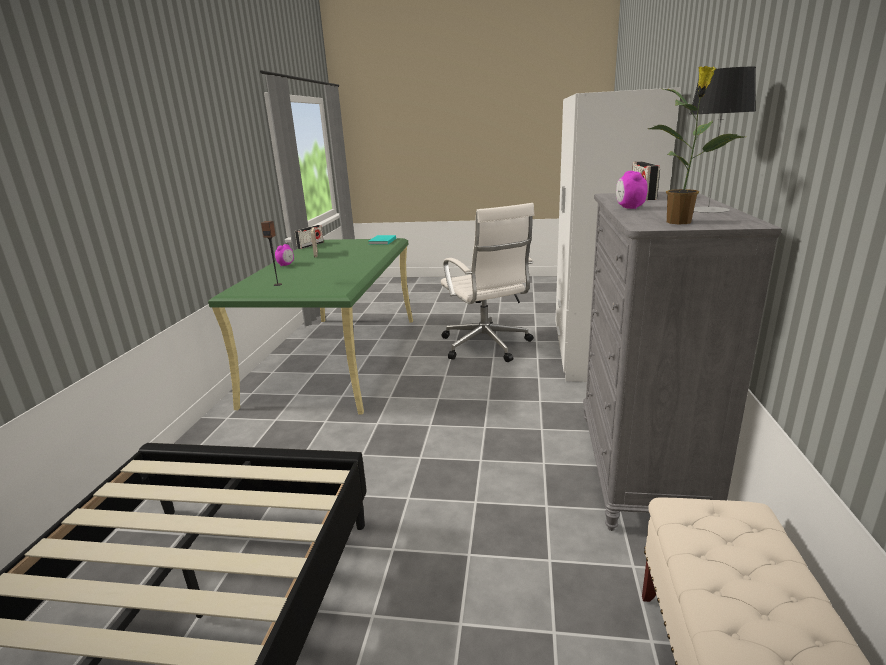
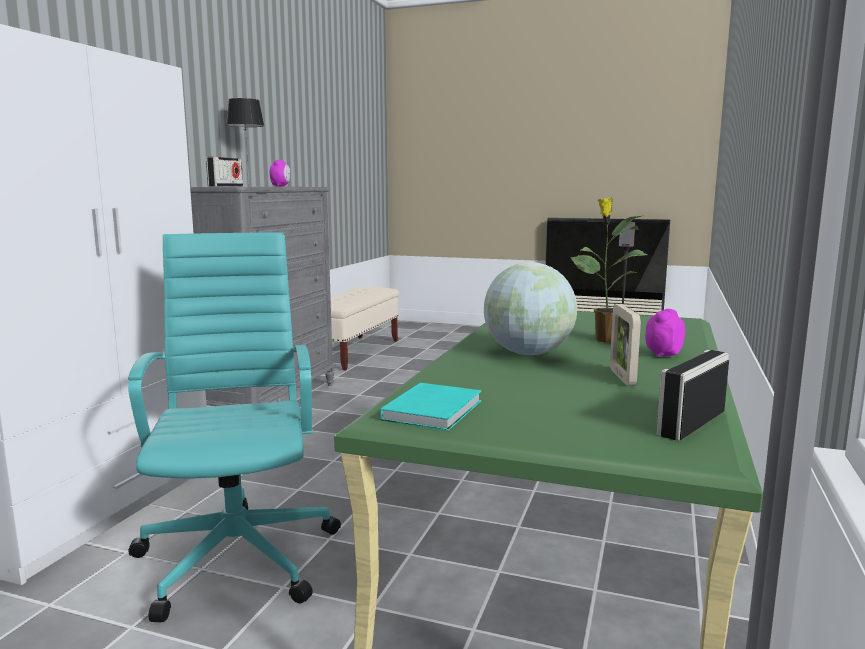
camera: 170 degrees left, 10 degrees down
(346, 260) = (528, 353): none -> globe
(486, 346) = (238, 554): white office chair -> turquoise office chair
(680, 222) = (293, 186): potted plant -> potted plant (605, 340)

